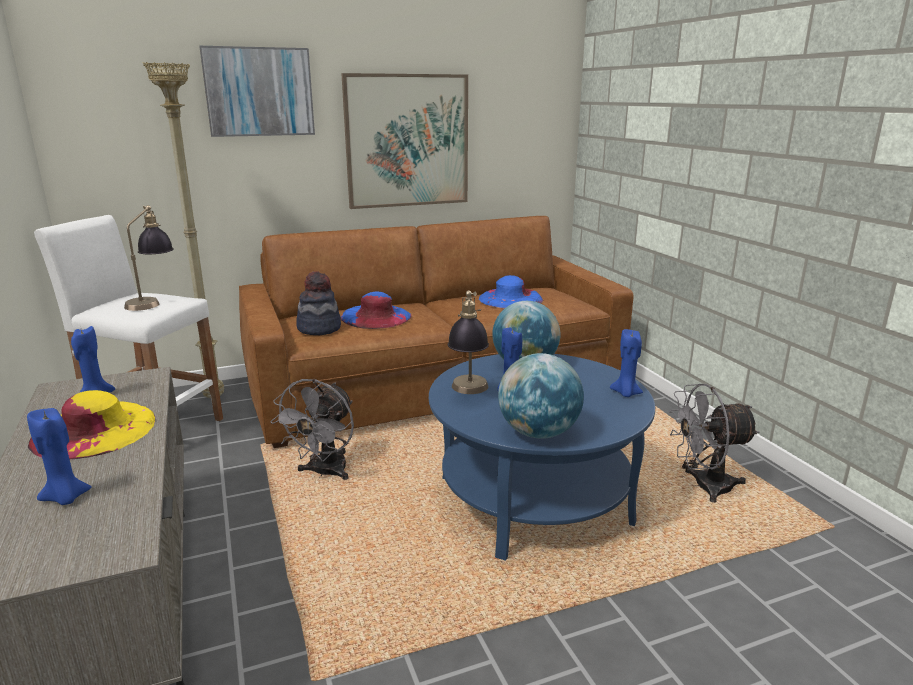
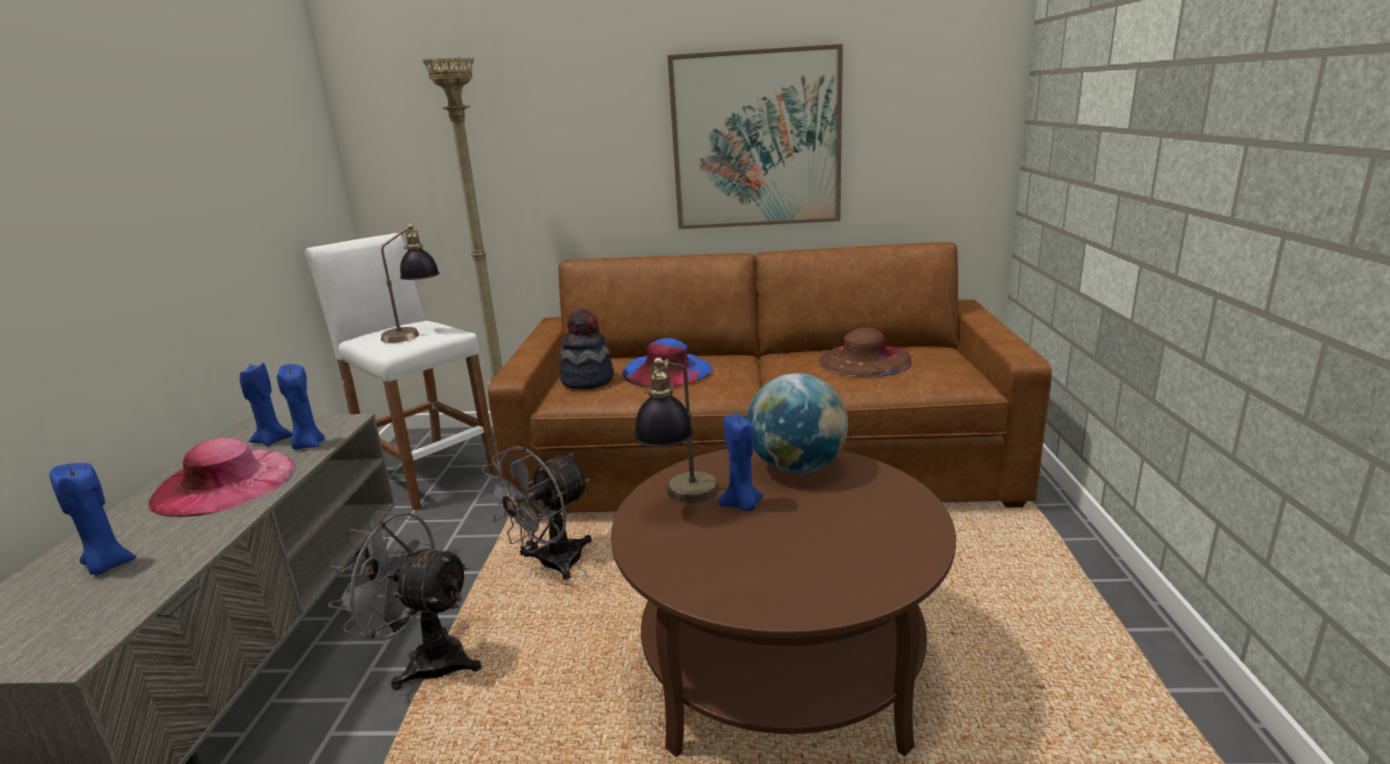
camera: 25 degrees right, 0 degrees up
(94, 430) = (225, 483): yellow hat -> pink hat
(259, 92) = (568, 86): picture -> none
(510, 298) = (865, 360): blue hat -> brown hat
(534, 499) = (782, 667): blue coffee table -> brown coffee table
(538, 433) = (717, 585): globe -> none
(625, 393) = (911, 541): blue candle -> blue candle (308, 445)
(703, 486) = (1072, 715): grey fan -> grey fan (426, 660)

